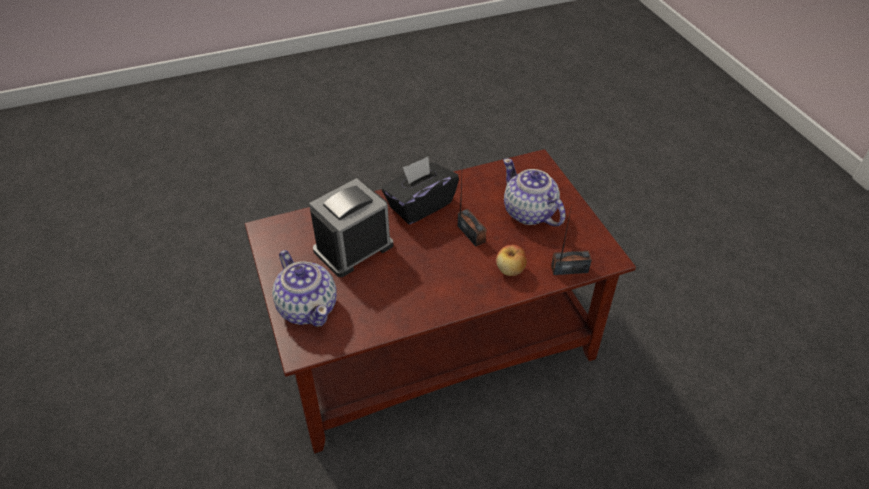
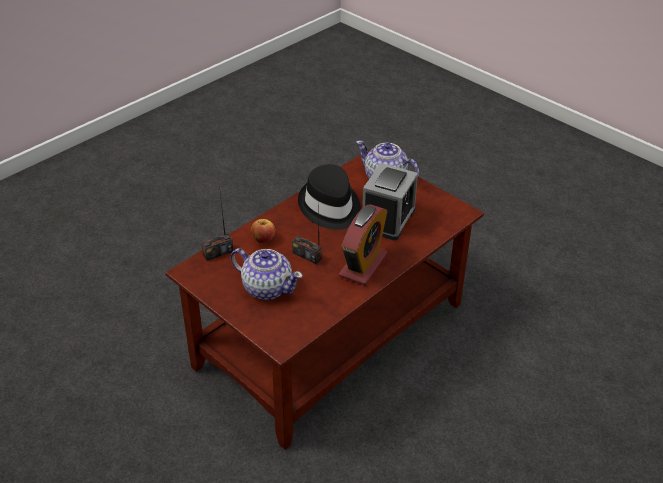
camera: 155 degrees right, 5 degrees down
(407, 288) = (330, 207): none -> black hat
(420, 205) = (363, 265): black tissue box -> alarm clock

